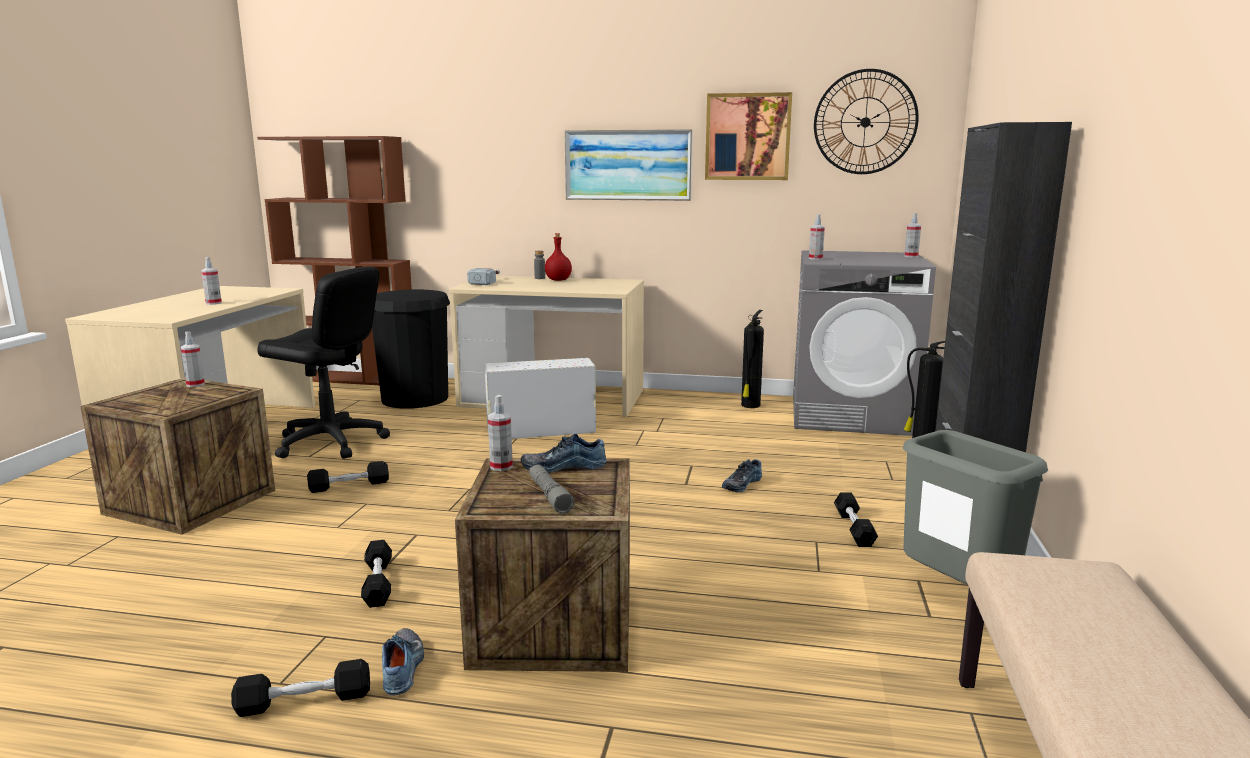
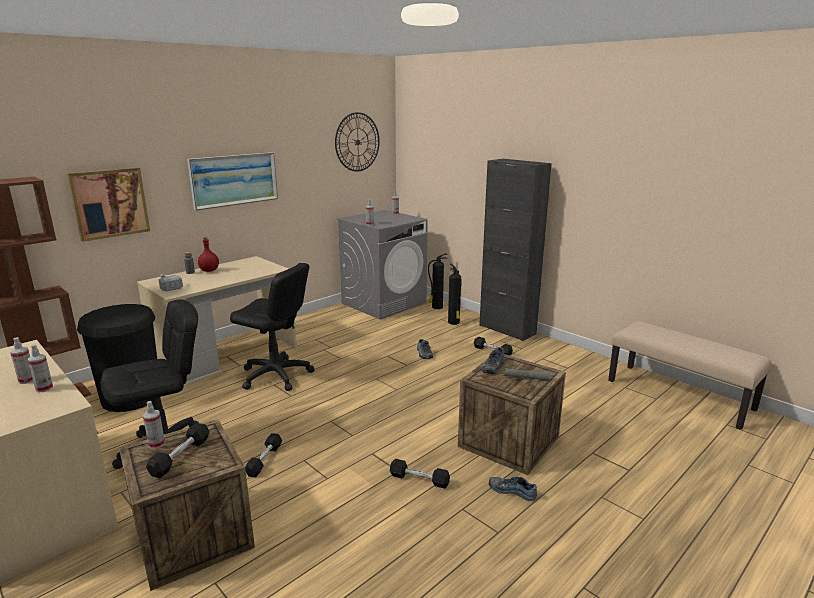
camera: 55 degrees left, 5 degrees up
(304, 701) = (520, 527): black dumbbell -> black dumbbell (180, 456)
(501, 466) = (477, 379): spray bottle -> spray bottle (44, 388)
(539, 431) = (276, 375): white storage box -> black office chair
(747, 137) = (303, 154): picture -> picture (110, 203)
(750, 406) = (335, 315): fire extinguisher -> fire extinguisher (454, 322)
(954, 594) = (557, 357): grey trash can -> none

